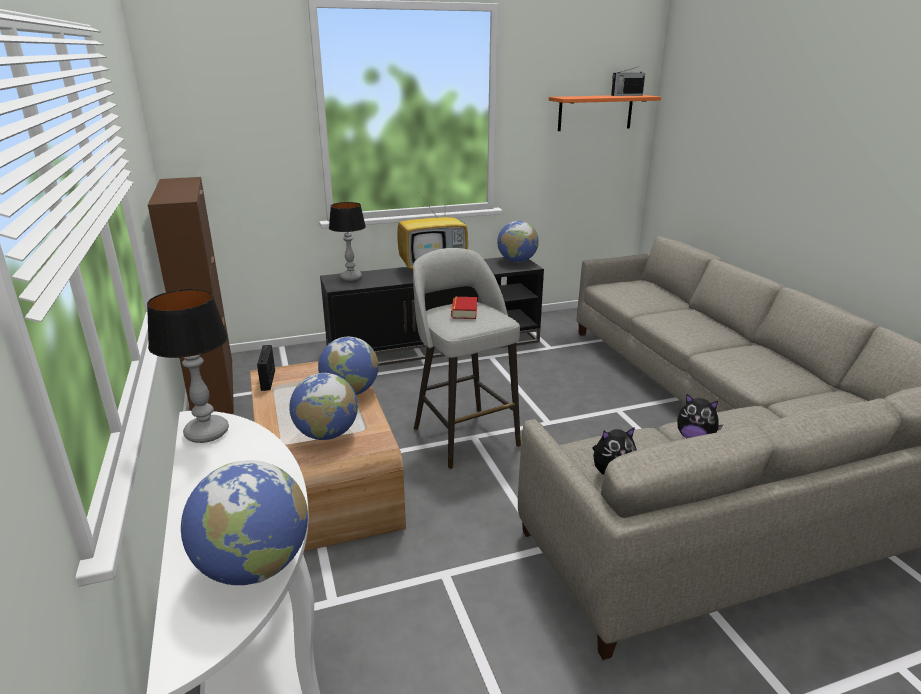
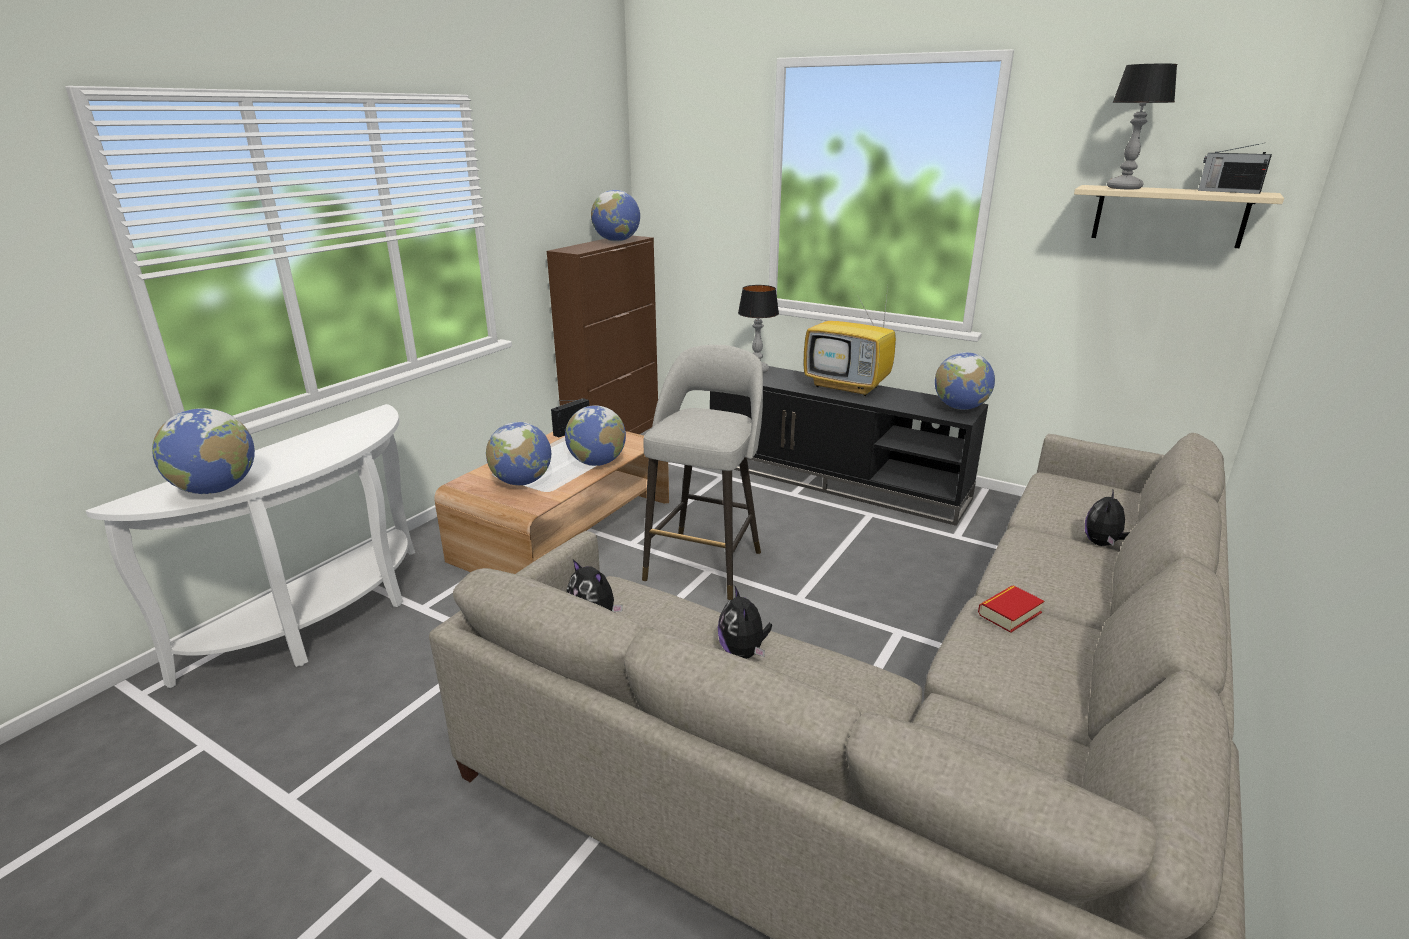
camera: 50 degrees right, 0 degrees up
(182, 185) = (616, 241): none -> globe
(206, 433) = (363, 420): table lamp -> table lamp (1123, 188)
(464, 311) = (706, 419): book -> book (1009, 613)
(595, 112) = (1169, 216): orange shelf -> beige shelf
(678, 308) = (1102, 544): none -> plush toy

